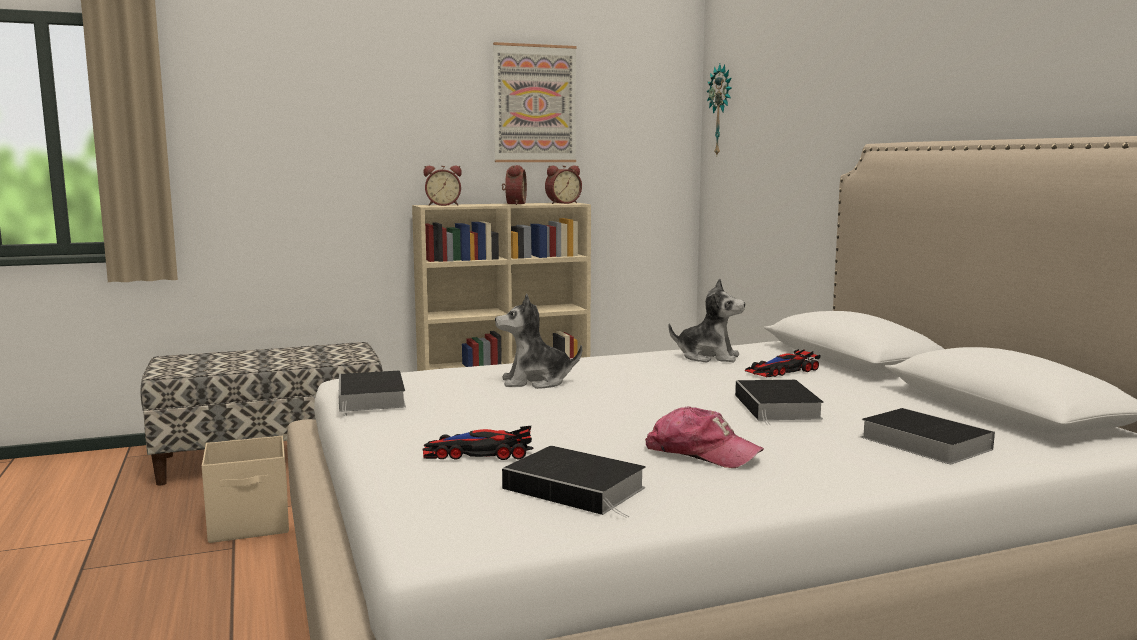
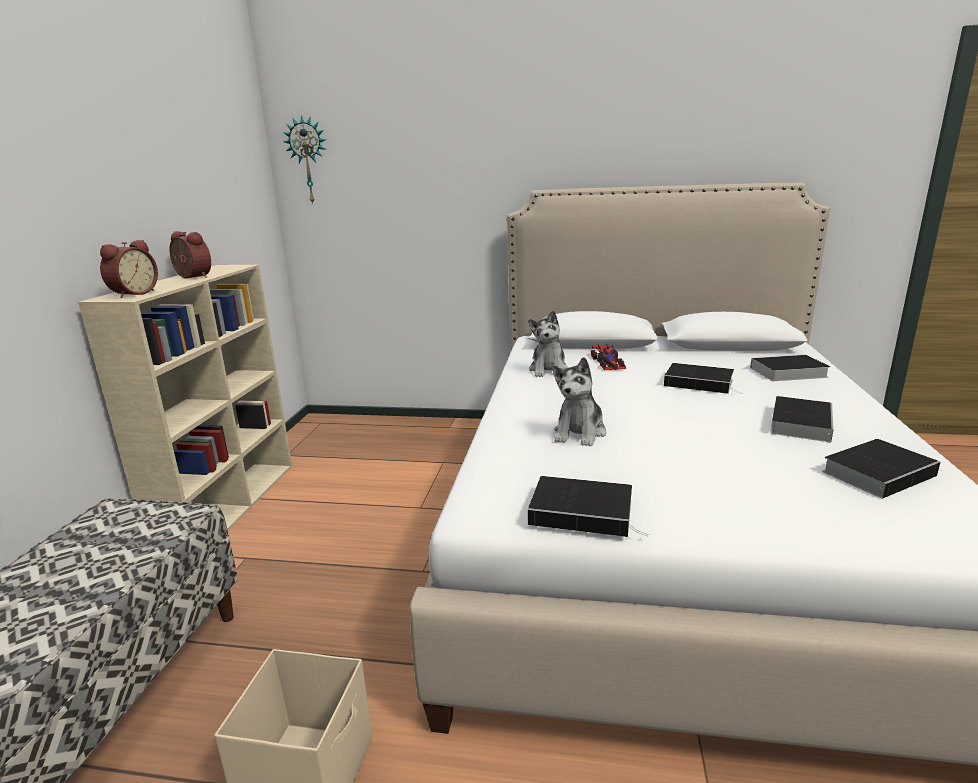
camera: 60 degrees left, 10 degrees up
(478, 452) = (786, 492): toy car -> none
(534, 104) = (161, 155): picture -> none
(562, 203) = (225, 268): alarm clock -> none
(701, 453) = (800, 422): cap -> book
(708, 357) = (549, 370): plush toy -> plush toy turned 135 degrees clockwise

